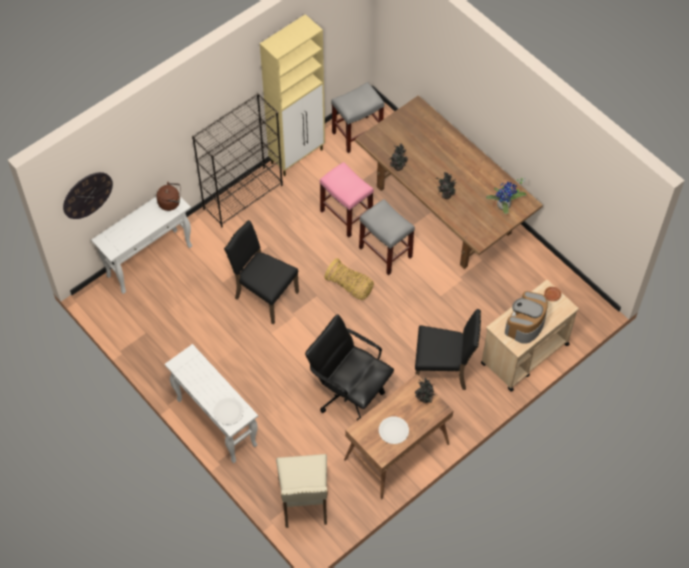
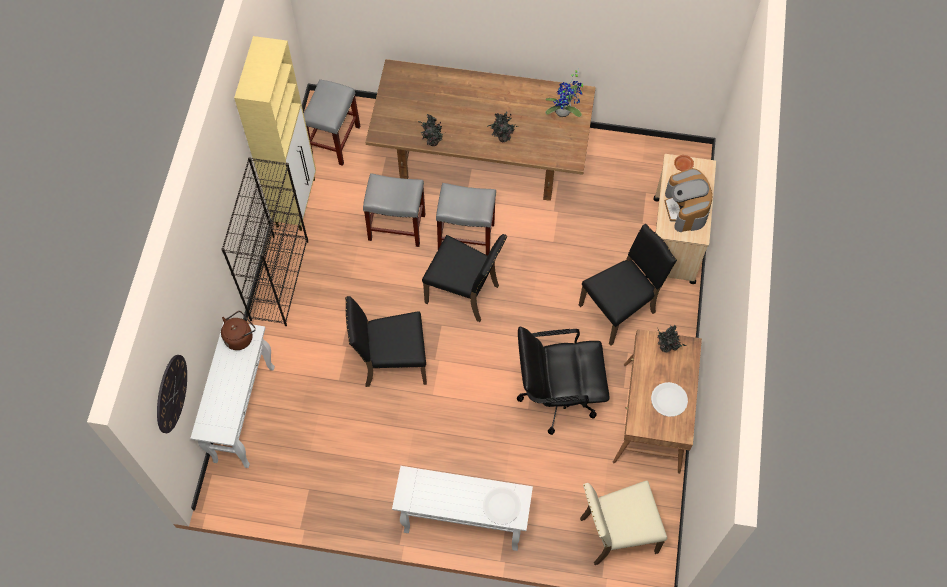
camera: 40 degrees left, 5 degrees up
(304, 502) = (616, 533): beige chair -> beige chair turned 120 degrees clockwise
(345, 215) = (396, 227): pink stool -> grey stool
(350, 286) = (464, 293): basket -> black chair

